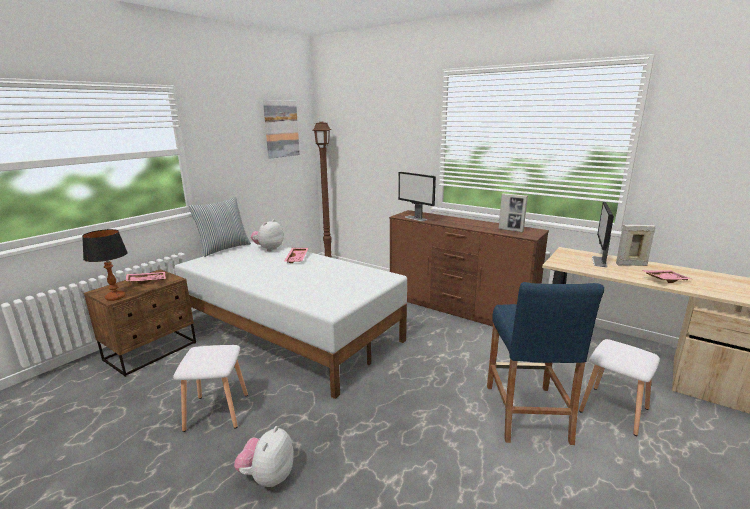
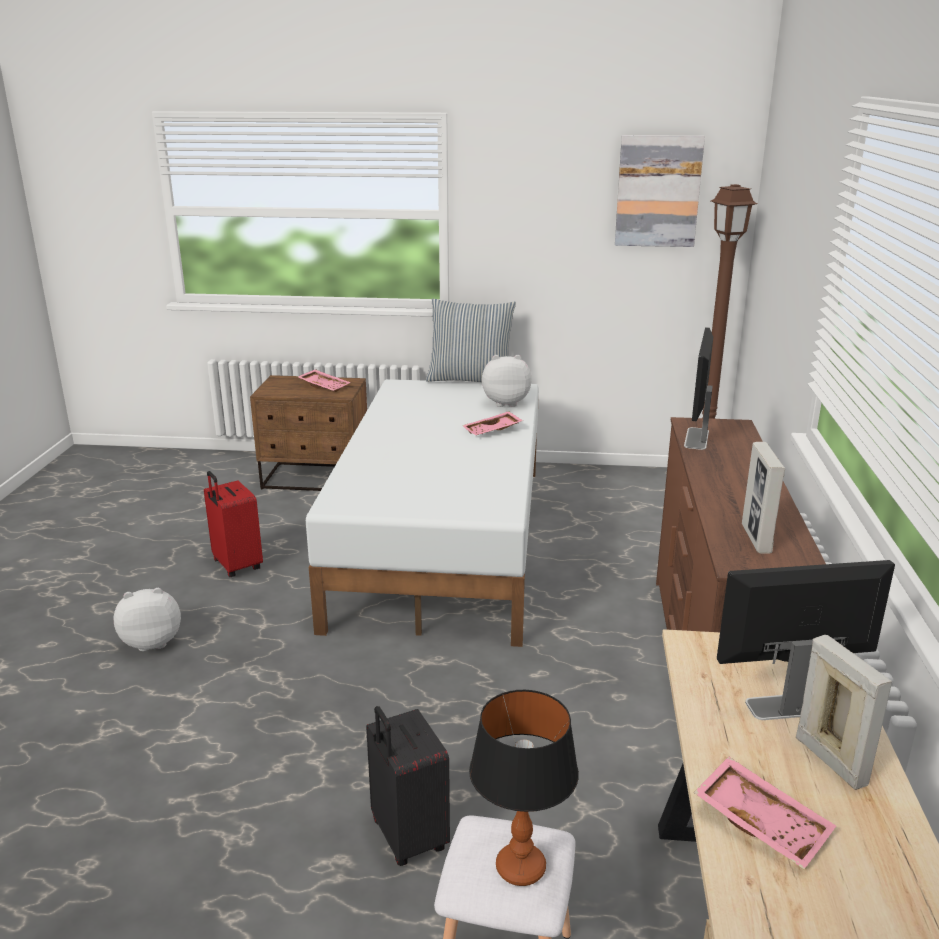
camera: 60 degrees right, 5 degrees up
(116, 297) = (271, 391): table lamp -> table lamp (521, 868)
(215, 412) = (236, 566): white stool -> red suitcase
(526, 413) = (407, 837): blue stool -> black suitcase

